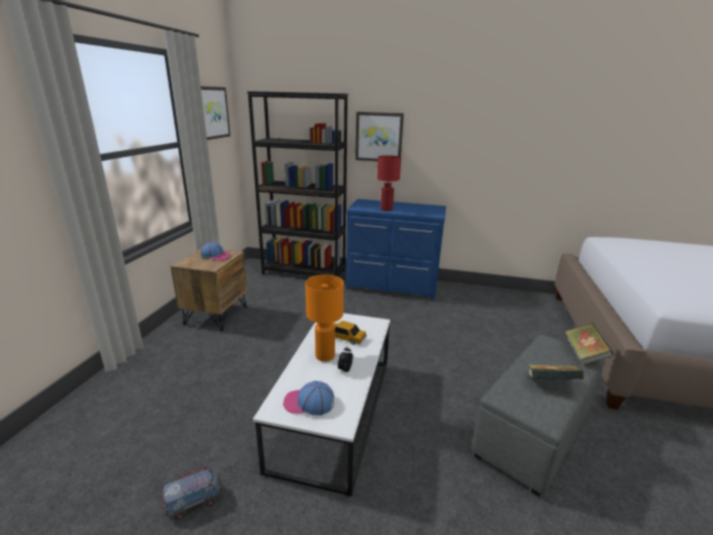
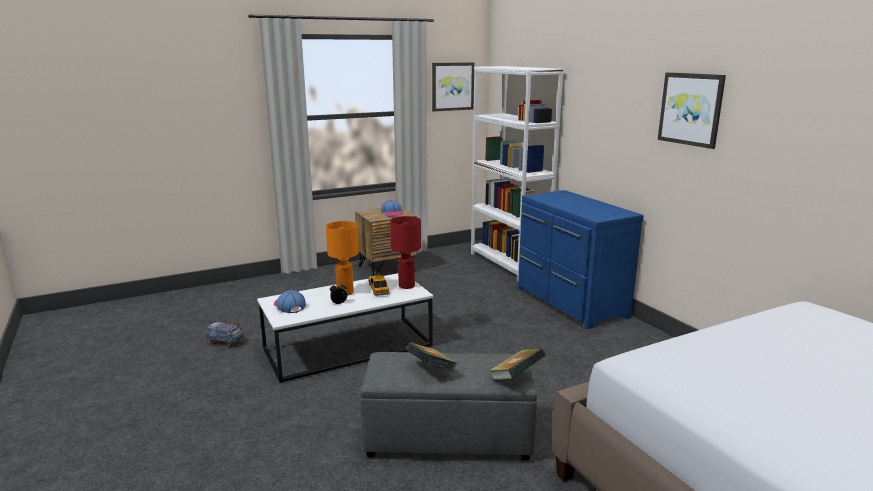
camera: 50 degrees right, 5 degrees down
(304, 272) = (508, 264): black bookcase -> white bookcase
(379, 137) = (588, 119): picture -> picture (691, 109)
(386, 209) = (559, 203): red table lamp -> red table lamp (406, 286)

